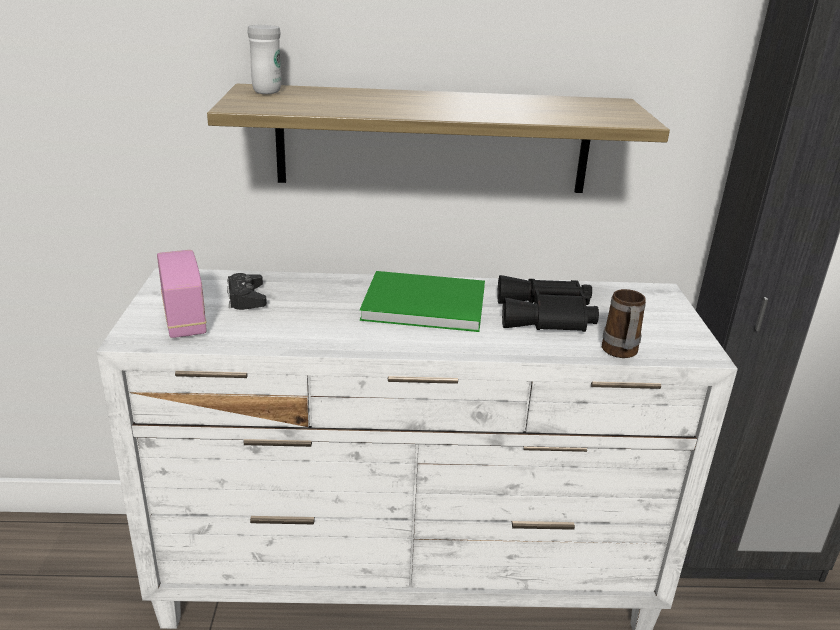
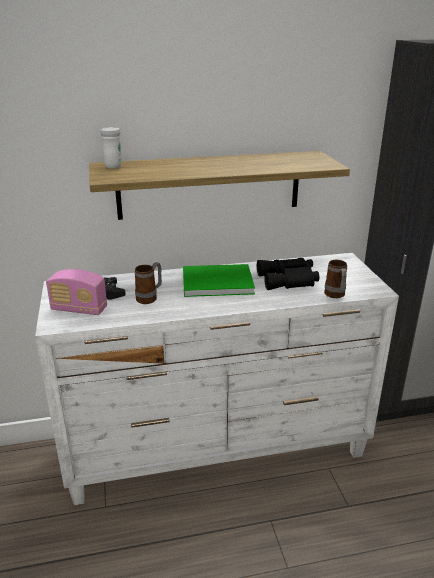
camera: 10 degrees left, 0 degrees up
(184, 319) = (79, 309): radio -> radio turned 135 degrees clockwise
(304, 315) = (150, 298): none -> mug

